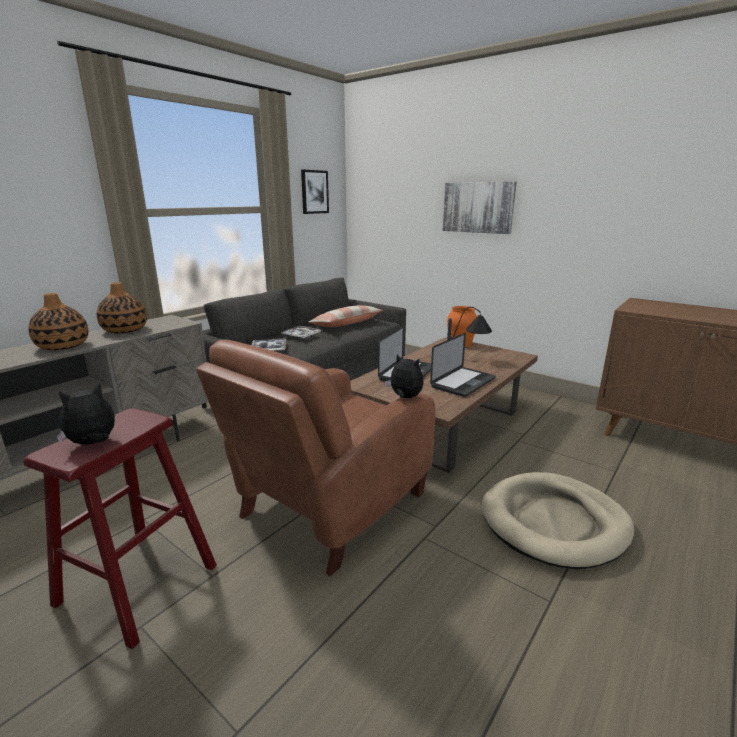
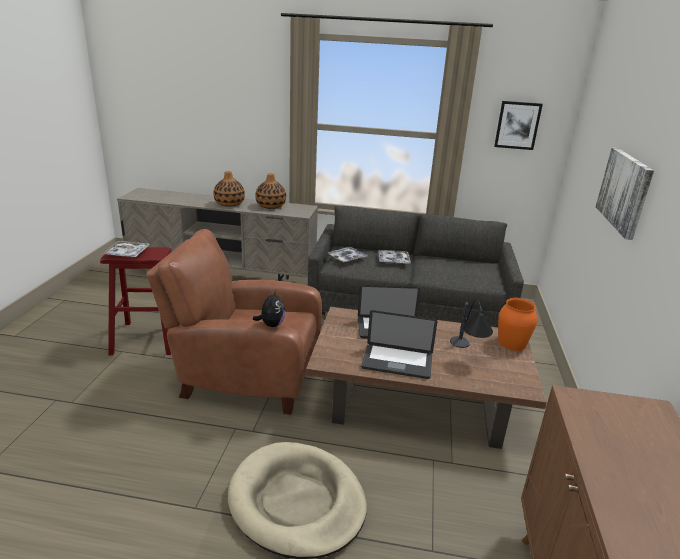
camera: 60 degrees right, 5 degrees up
(93, 443) = (127, 253): plush toy -> tray
(346, 324) = (453, 269): pillow -> none

